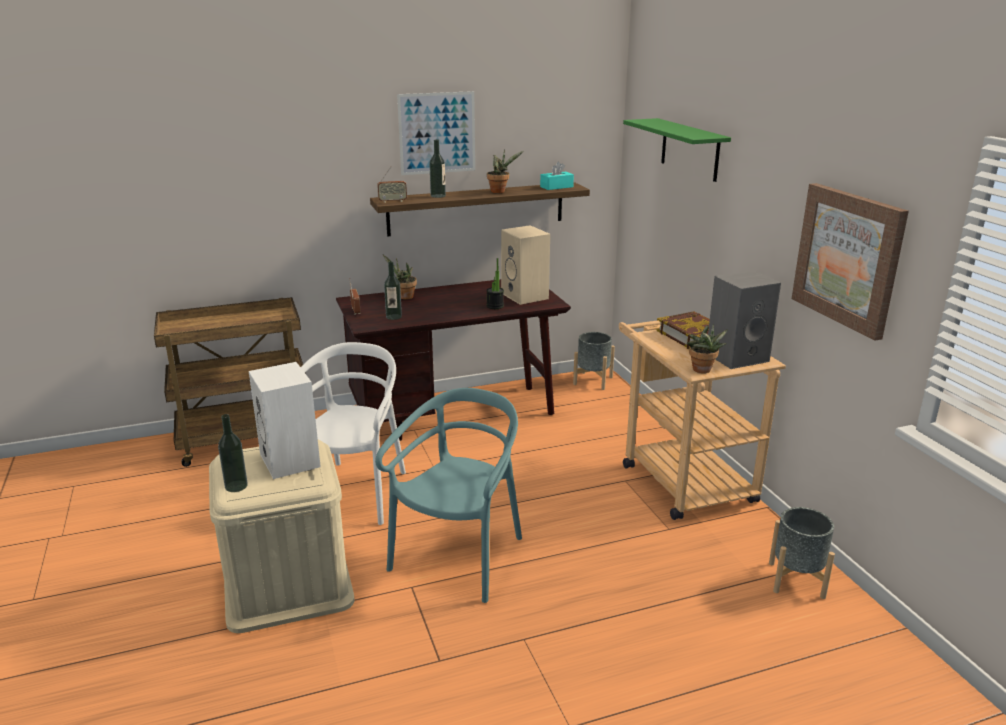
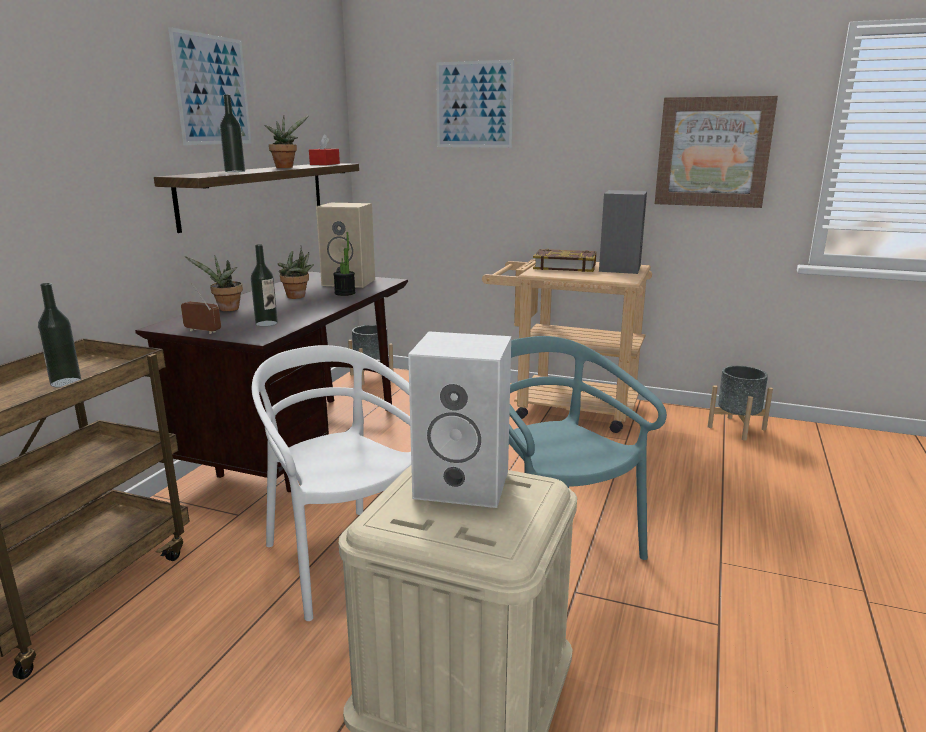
camera: 50 degrees left, 5 degrees down
(236, 486) = (479, 539): bottle -> bottle (66, 382)
(392, 201) = (200, 175): radio -> none
(556, 187) = (325, 164): turquoise tissue box -> red tissue box
(690, 149) = (474, 105): green shelf -> picture
(702, 371) = (629, 278): potted plant -> potted plant (298, 297)

